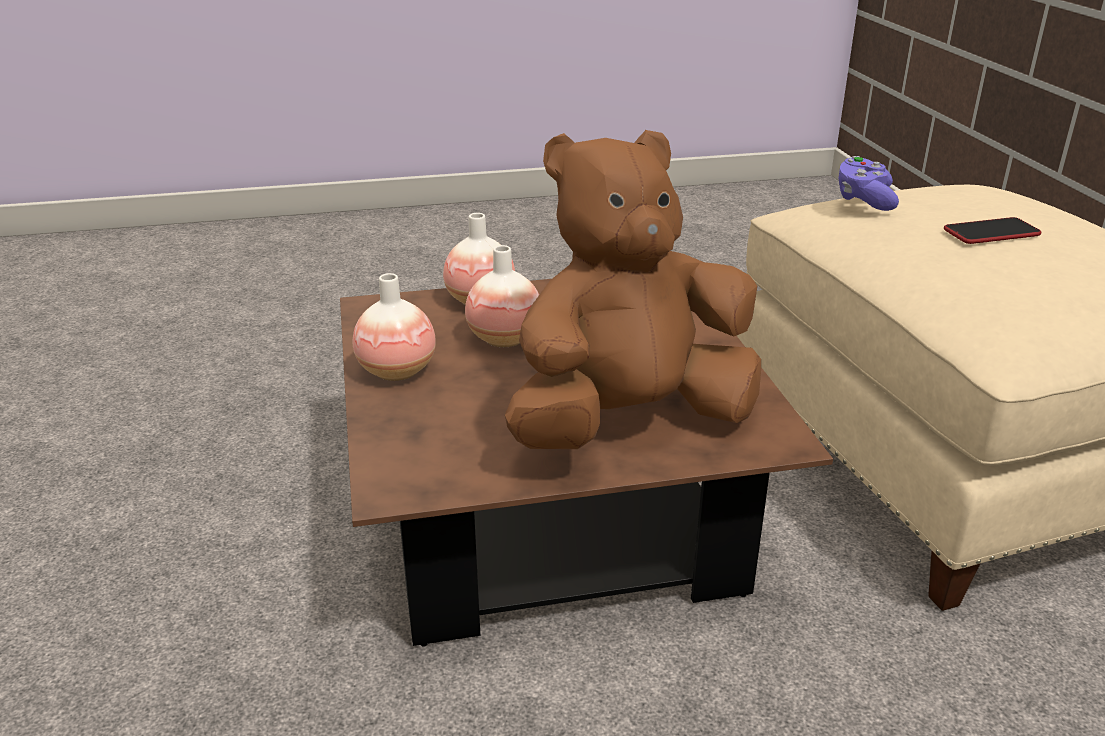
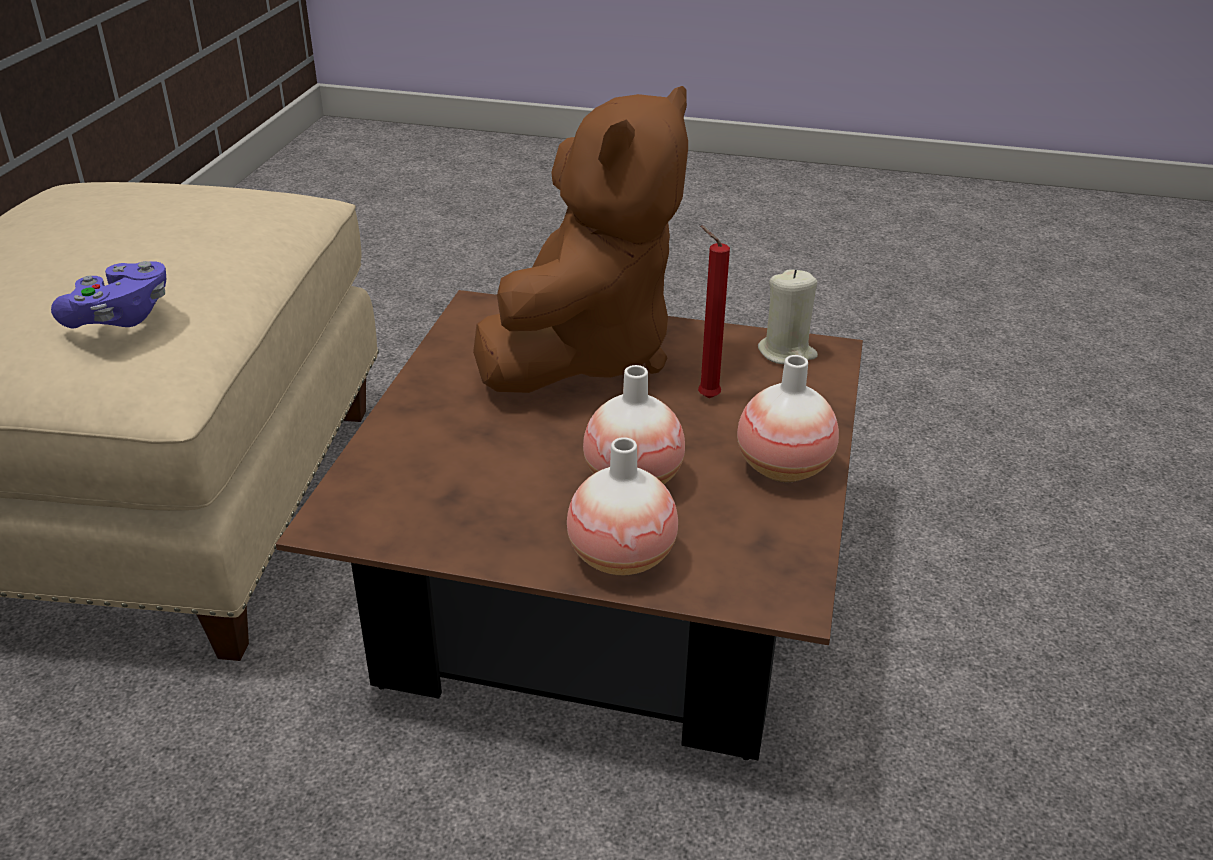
camera: 155 degrees left, 5 degrees up
(432, 476) = (787, 353): none -> beige candle
(489, 409) = (705, 397): none -> red candle
(629, 421) = (585, 352): brown plush toy -> brown plush toy turned 60 degrees counterclockwise
(991, 233) = (121, 237): phone -> none

